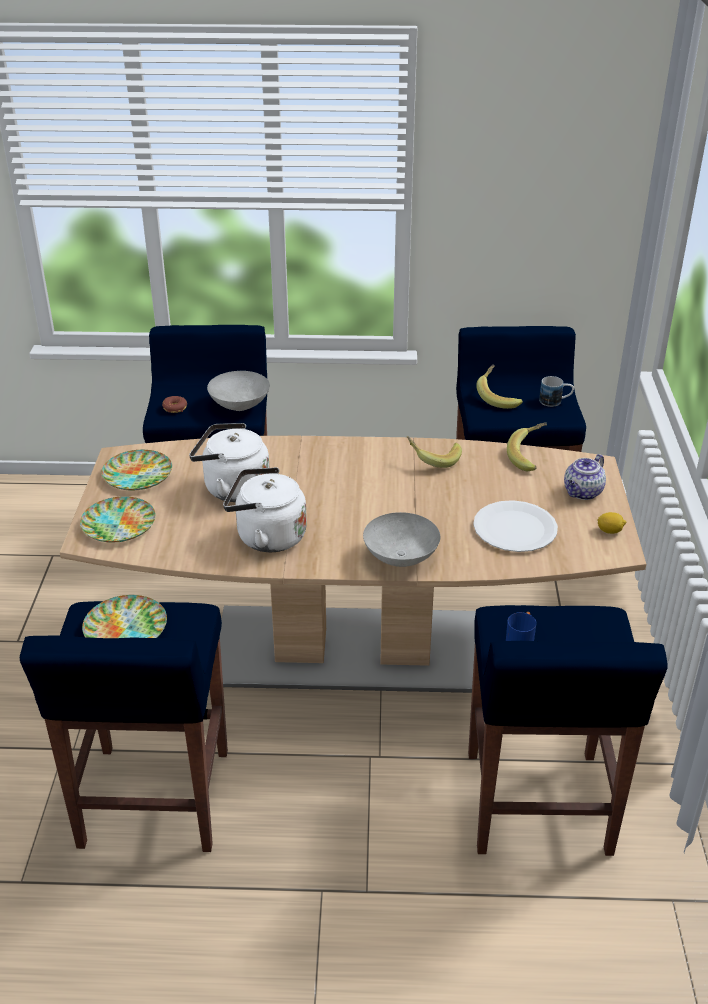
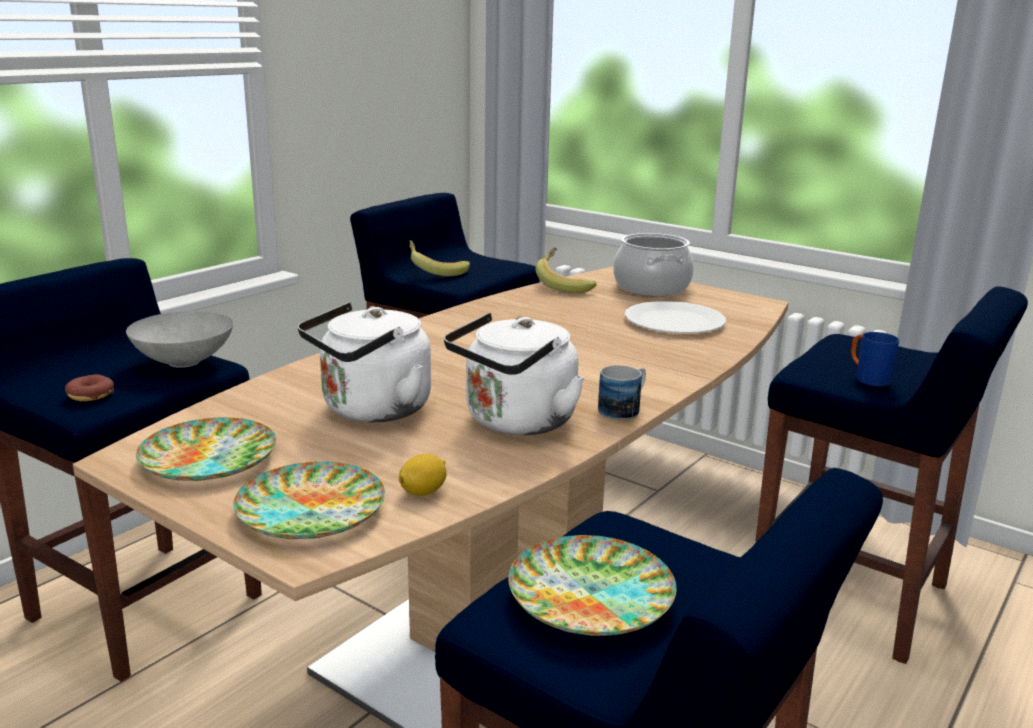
camera: 55 degrees left, 15 degrees down
(402, 558) = (662, 373): grey bowl -> none
(433, 459) = (501, 313): banana -> none
(555, 401) = (484, 261): mug -> mug (624, 409)
(582, 493) = (652, 288): teapot -> cooking pot
(610, 531) = (724, 297): lemon -> lemon (423, 492)

